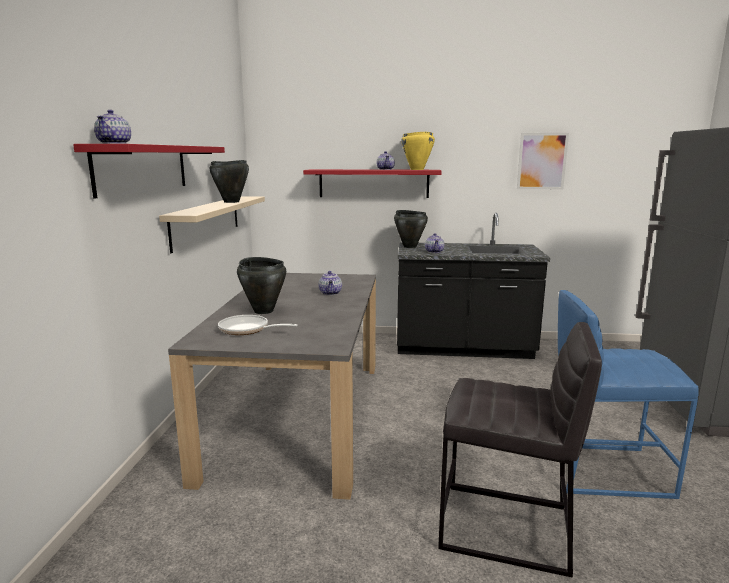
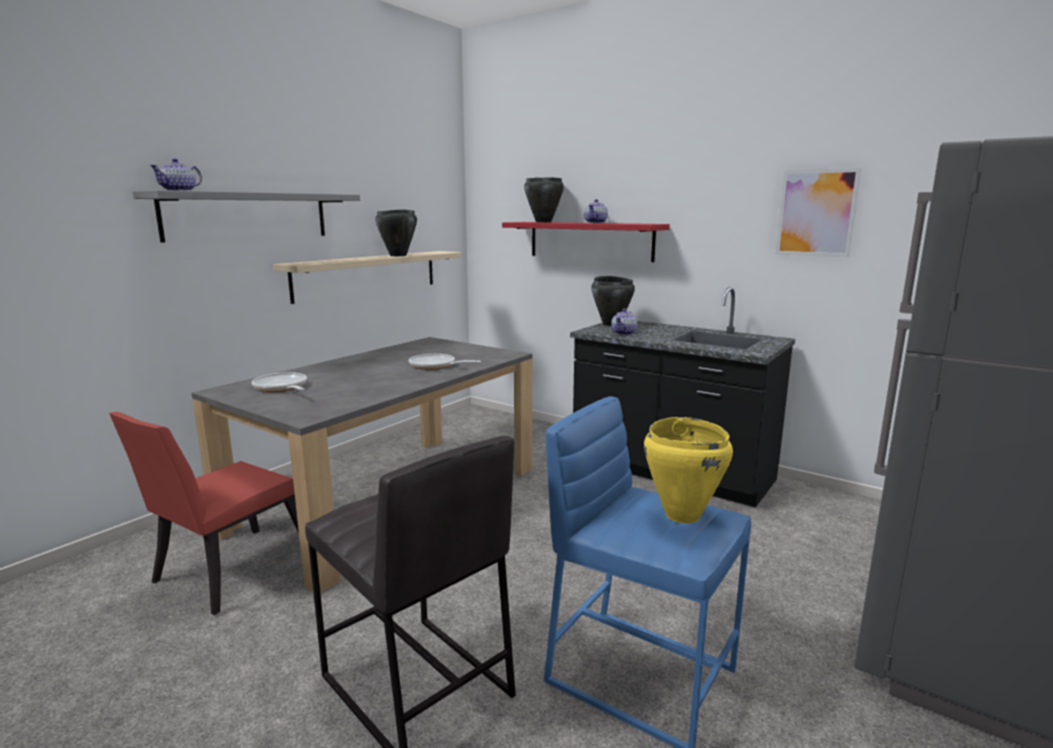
camera: 30 degrees right, 0 degrees up
(143, 168) = (248, 216): red shelf -> grey shelf
(248, 512) = (227, 573): none -> red chair
(263, 311) = (335, 373): black cooking pot -> black cooking pot (543, 222)
(330, 293) = (435, 366): teapot -> frying pan
(417, 169) = (630, 223): yellow cooking pot -> yellow cooking pot (681, 515)

